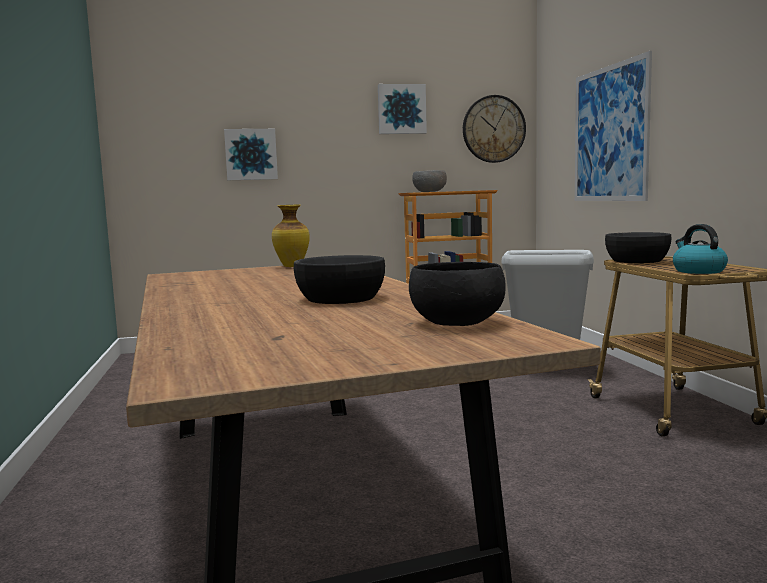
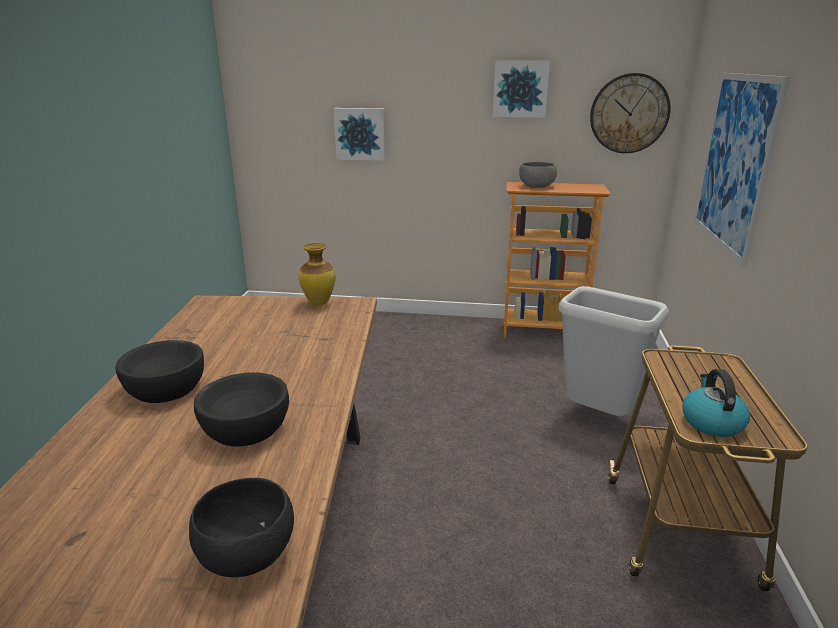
camera: 20 degrees right, 15 degrees up
(636, 260) = (676, 363): black bowl -> black bowl (165, 387)

